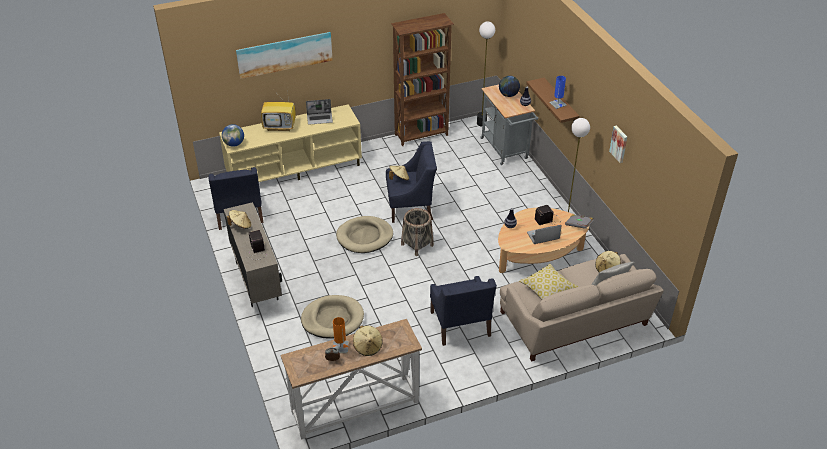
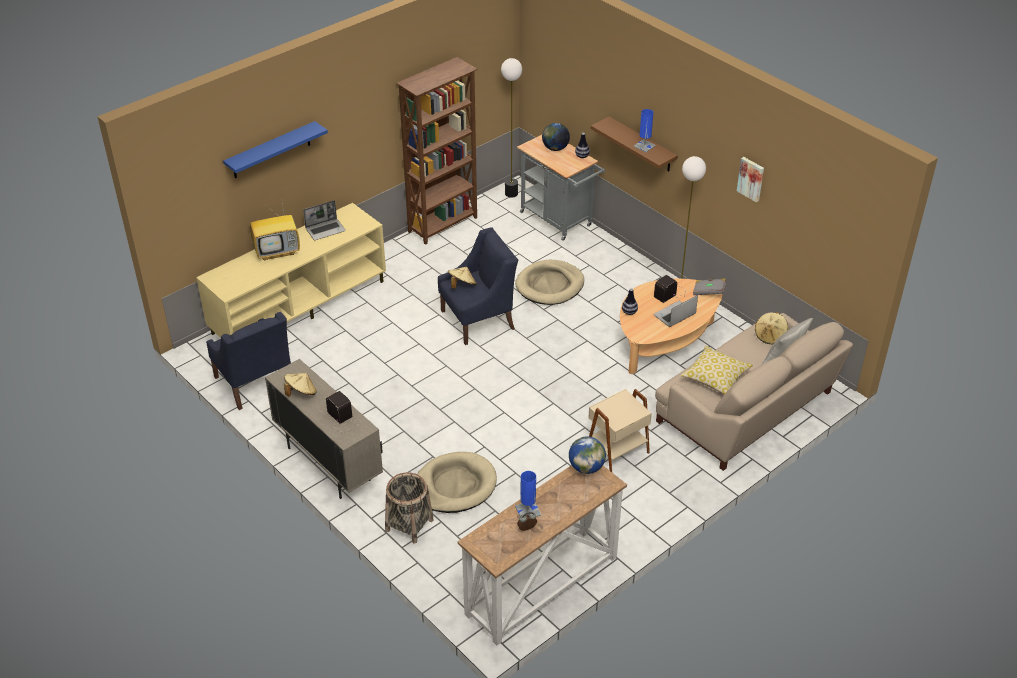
camera: 20 degrees left, 0 degrees up
(234, 144) = (227, 288): globe -> globe (586, 467)
(284, 54) = (271, 150): picture -> blue shelf
(340, 347) = (527, 510): orange table lamp -> blue table lamp
(365, 237) = (440, 371): beige dog bed -> beige dog bed (550, 285)
(368, 347) = (561, 501): beige hat -> none
(417, 245) = (511, 365): basket -> basket (409, 525)
(460, 324) = (616, 449): blue armchair -> beige side table

